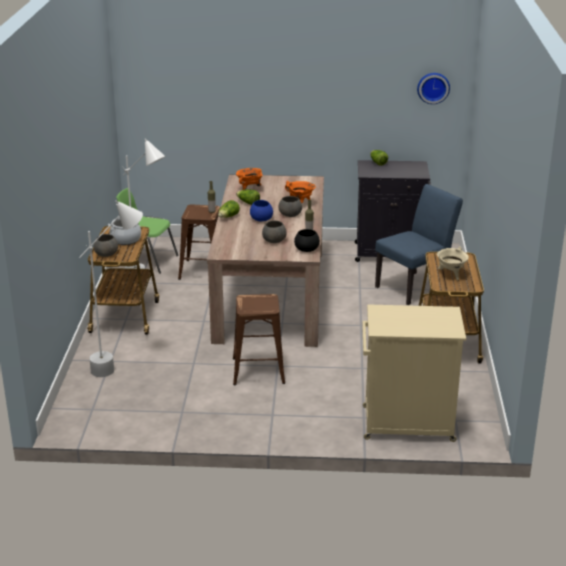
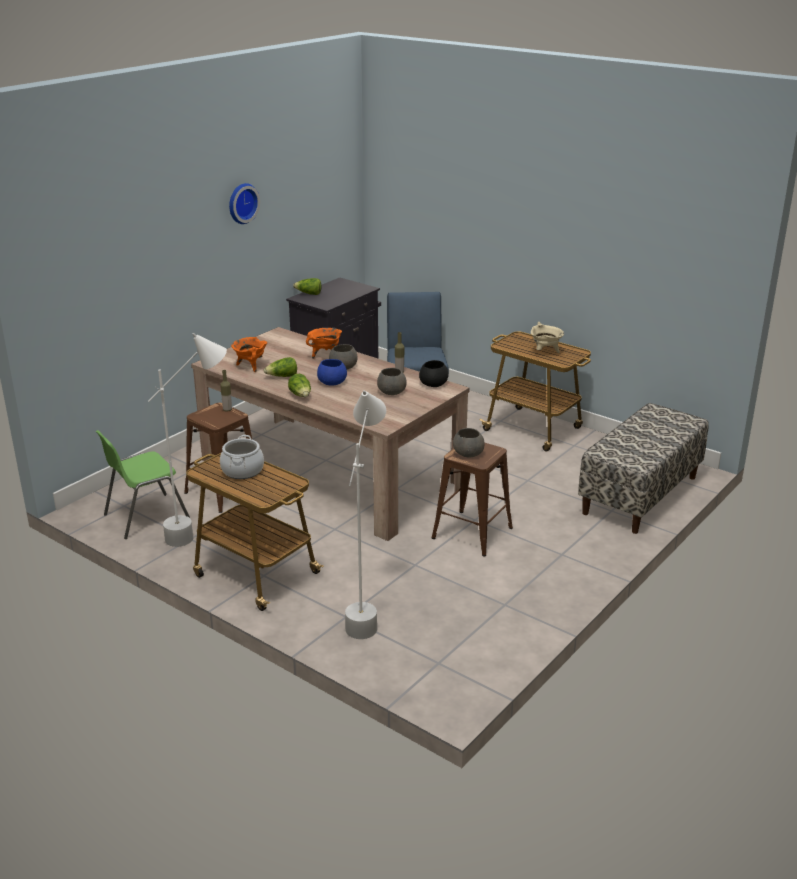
camera: 55 degrees left, 0 degrees up
(106, 254) = (263, 493): grey bowl -> grey bowl (468, 453)
(405, 424) = (640, 495): beige cabinet -> bench
(433, 87) = (335, 192): wall clock -> wall clock (241, 203)

